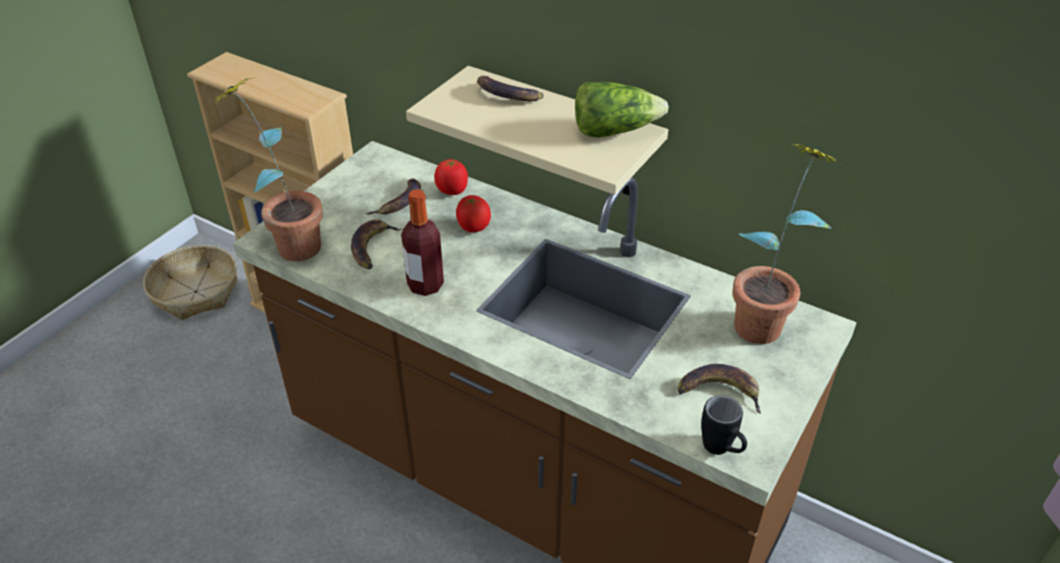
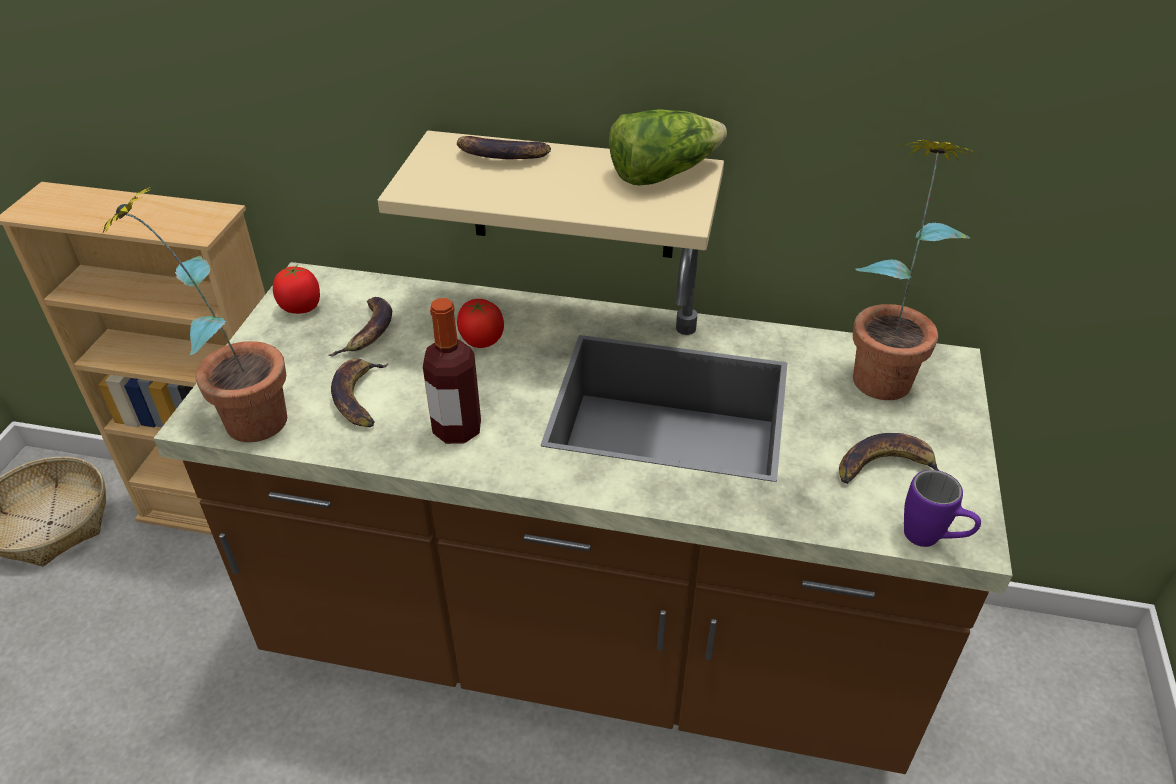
camera: 20 degrees left, 0 degrees up
(452, 190) = (430, 302): tomato -> tomato (301, 307)
(721, 451) = (932, 540): black mug -> purple mug

